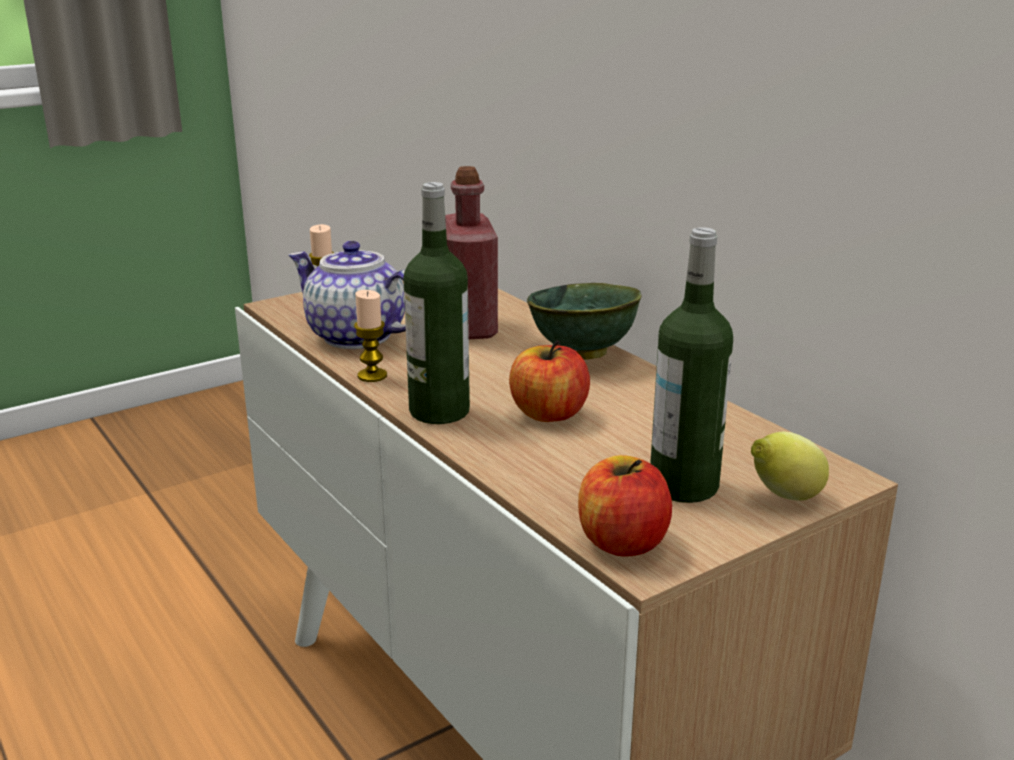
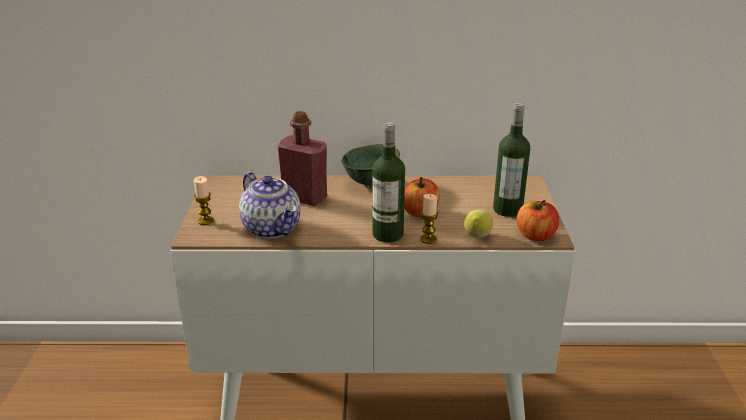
camera: 55 degrees left, 5 degrees up
(355, 336) = (272, 228): teapot -> teapot turned 105 degrees counterclockwise
(372, 376) = (328, 238): candle -> candle (428, 239)
(783, 498) = (533, 197): lemon -> lemon (477, 238)

